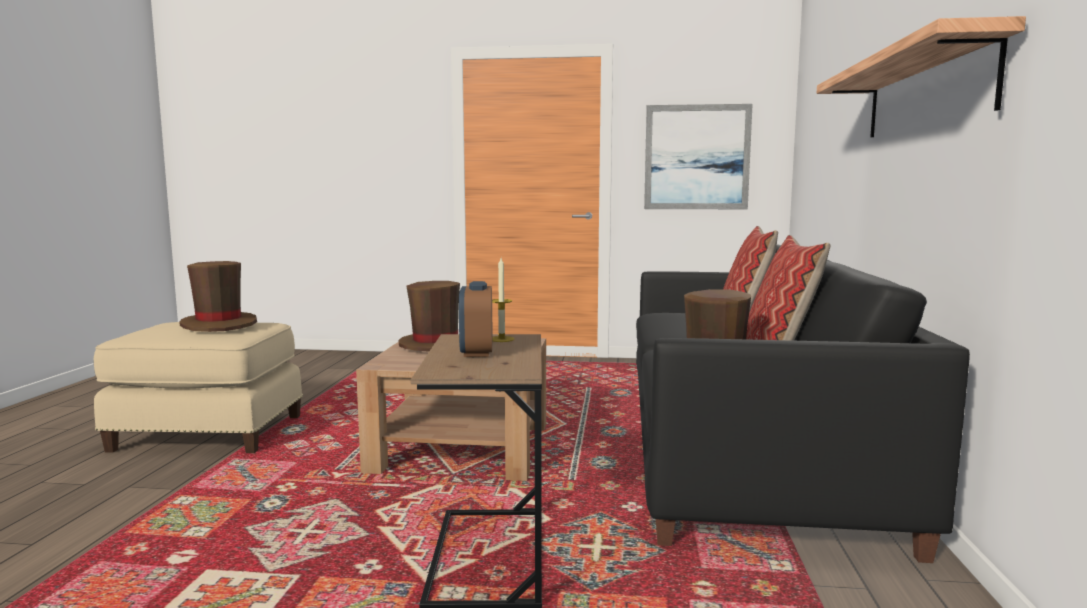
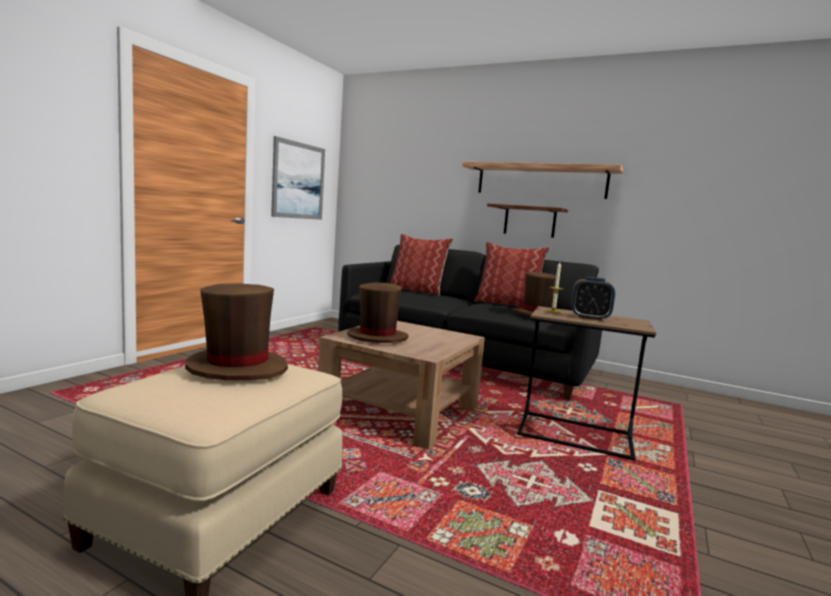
camera: 70 degrees left, 0 degrees up
(912, 188) = (529, 221): none -> brown shelf

